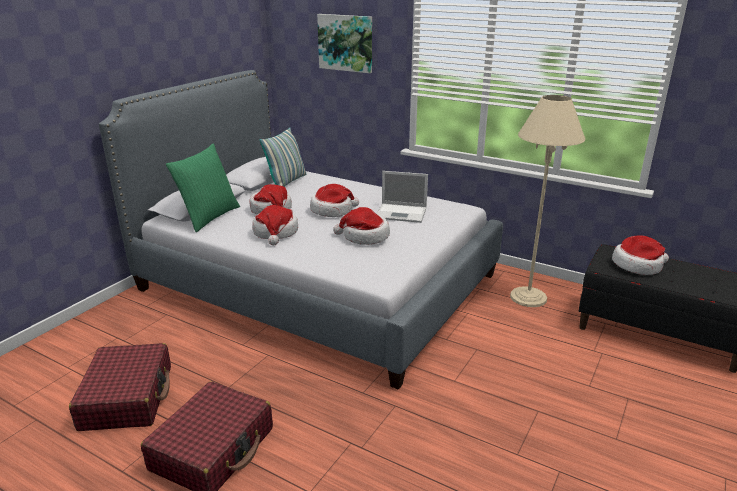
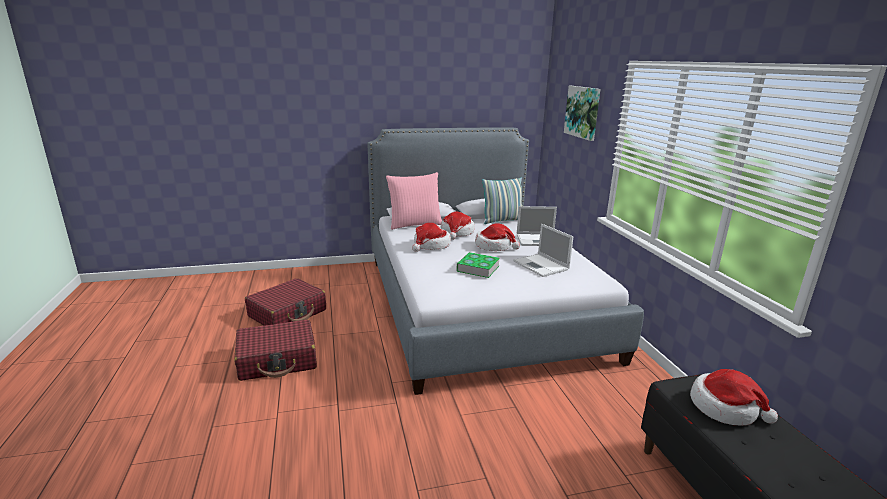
camera: 45 degrees right, 5 degrees down
(209, 217) = (414, 224): green pillow -> pink pillow
(355, 190) = (538, 240): none -> laptop
(364, 236) = (478, 268): hat -> book
(528, 297) = (634, 398): beige floor lamp -> none

